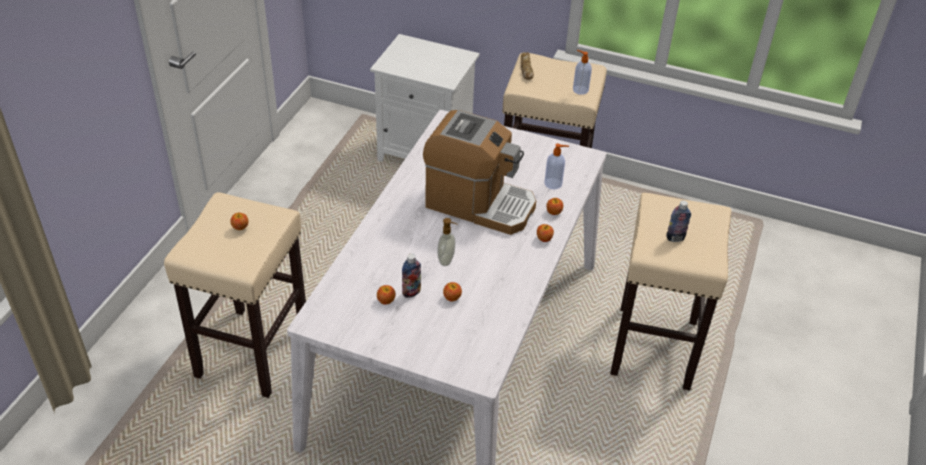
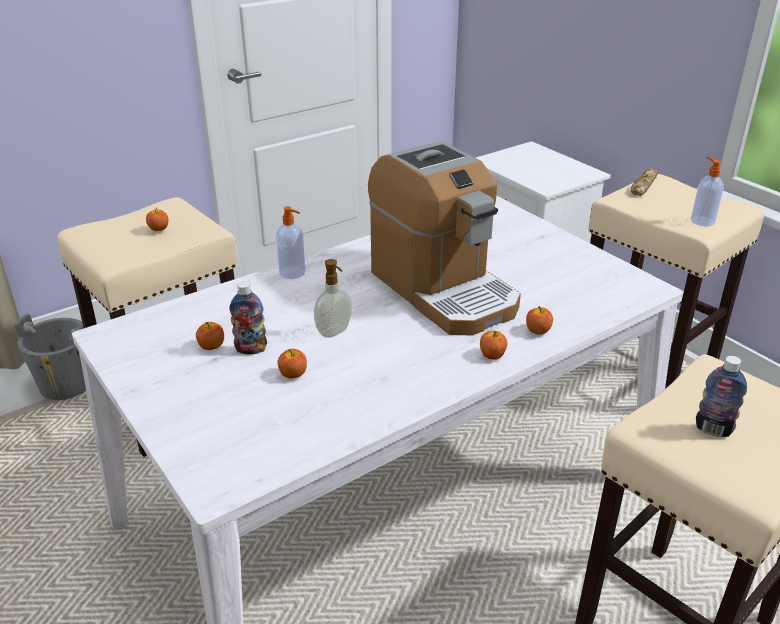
camera: 35 degrees right, 10 degrees down
(144, 374) = (67, 385): none -> grey bucket
(554, 184) = (569, 301): soap dispenser -> soap dispenser (293, 273)

